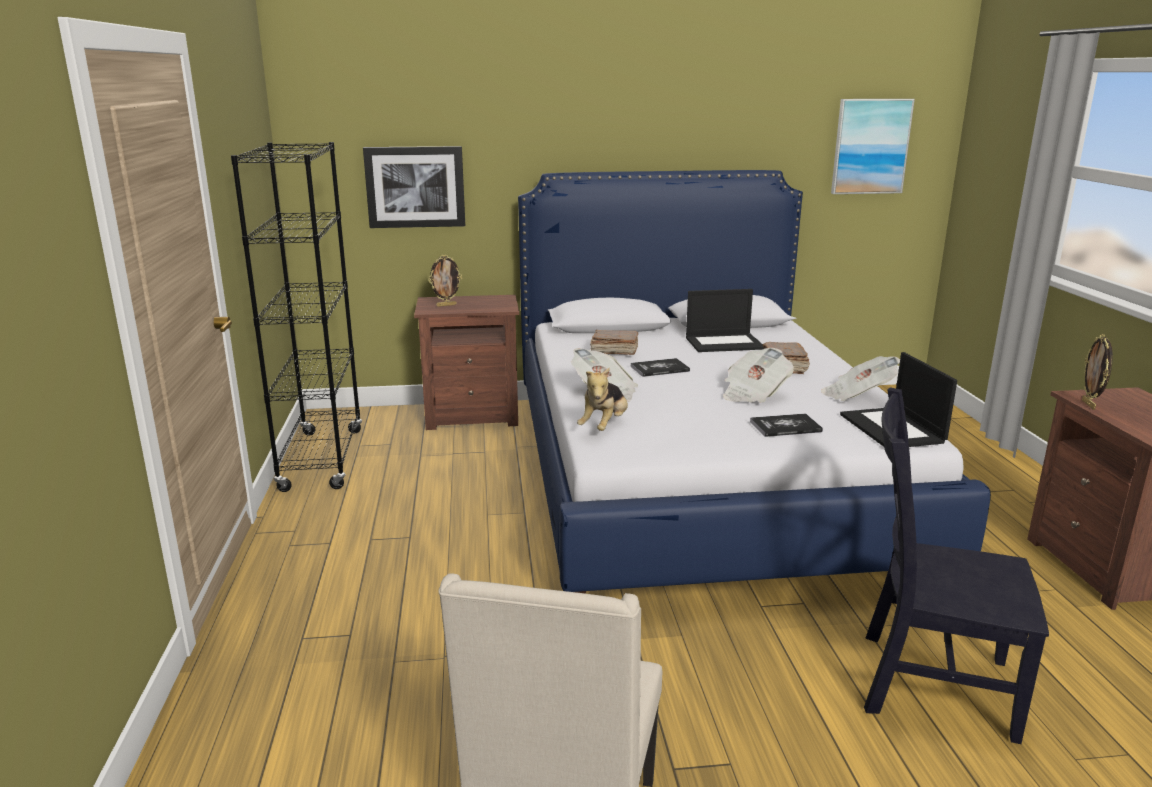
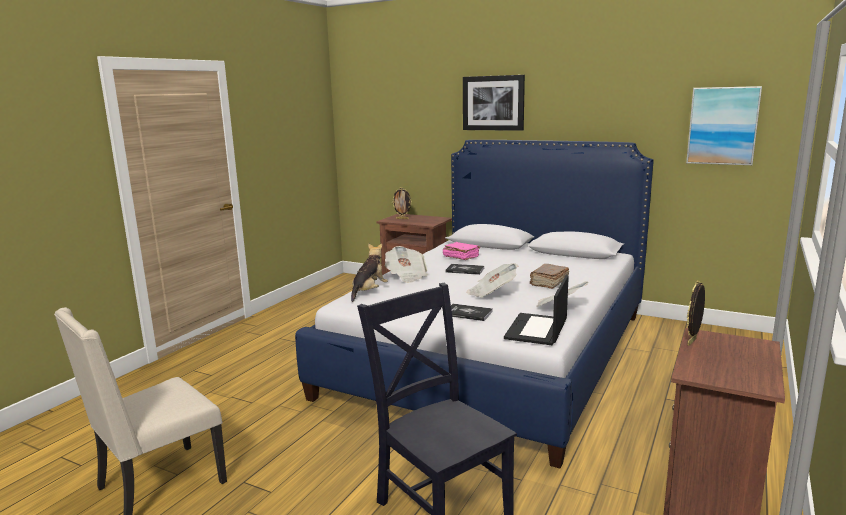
camera: 35 degrees right, 5 degrees down
(322, 460) = (314, 297): black bookcase -> none
(415, 187) = (400, 146): picture -> picture (493, 103)
(604, 426) = (369, 292): plush toy -> plush toy turned 150 degrees clockwise
(613, 351) = (461, 257): brown book -> pink book
(725, 343) = (542, 263): laptop -> none

